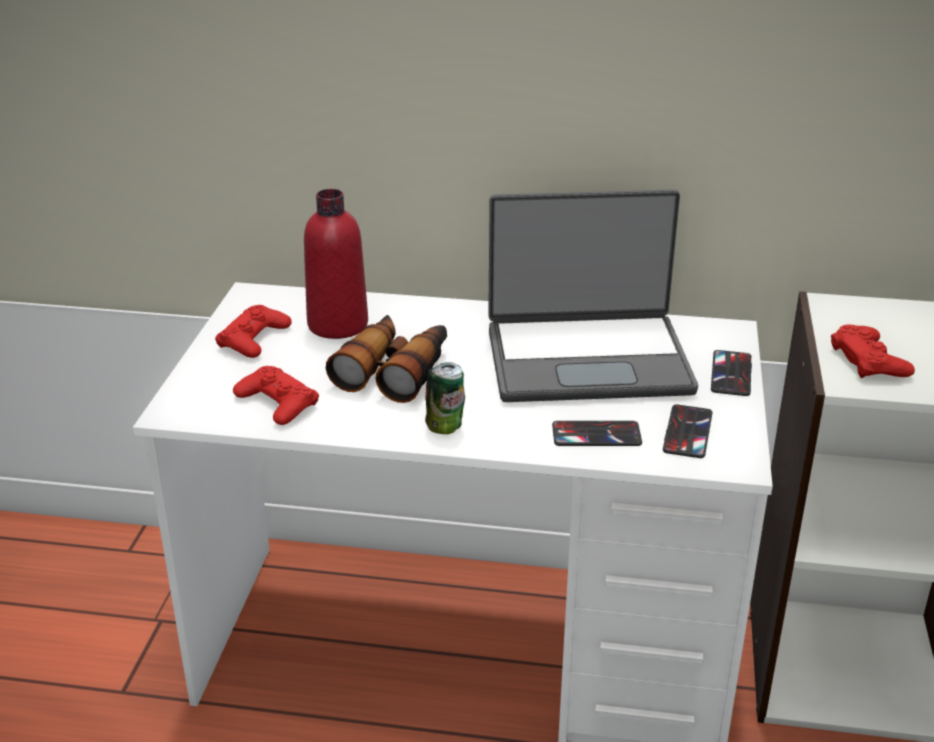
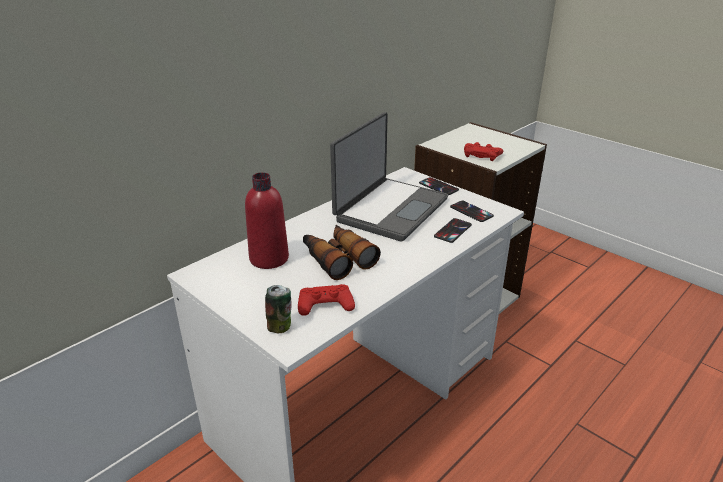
camera: 55 degrees left, 0 degrees up
(254, 339) = (245, 290): red game controller -> none
(446, 427) = (406, 263): can -> can (280, 326)

